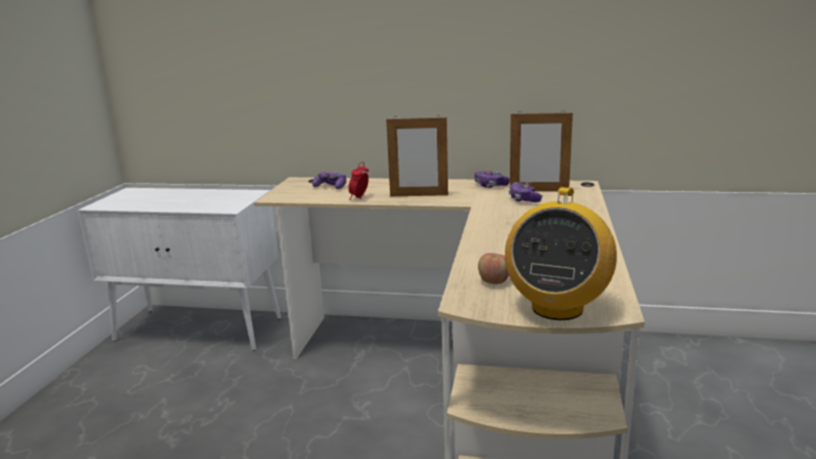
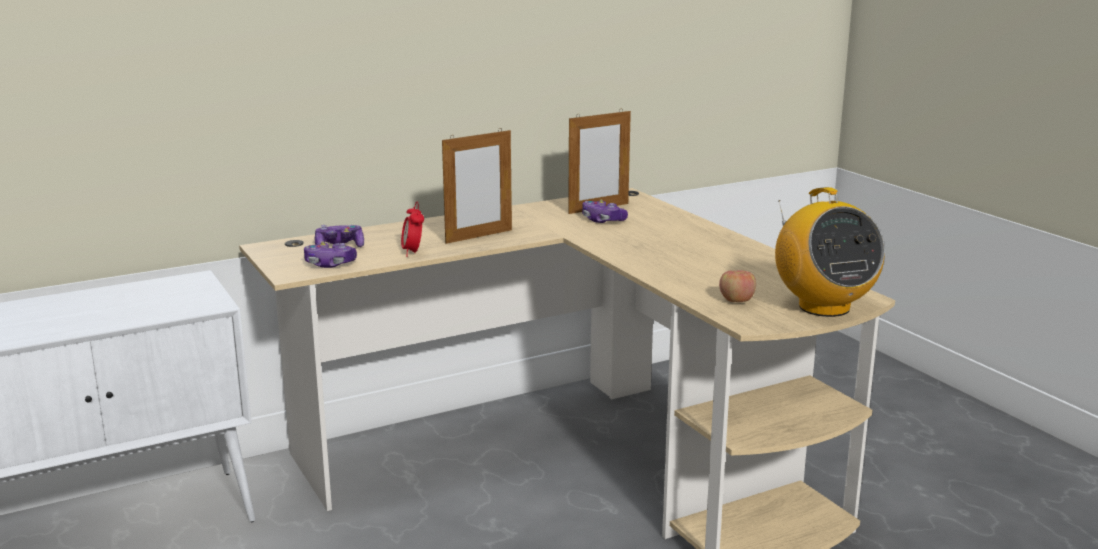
camera: 40 degrees left, 0 degrees up
(490, 185) = (535, 211): game controller -> game controller (329, 264)

